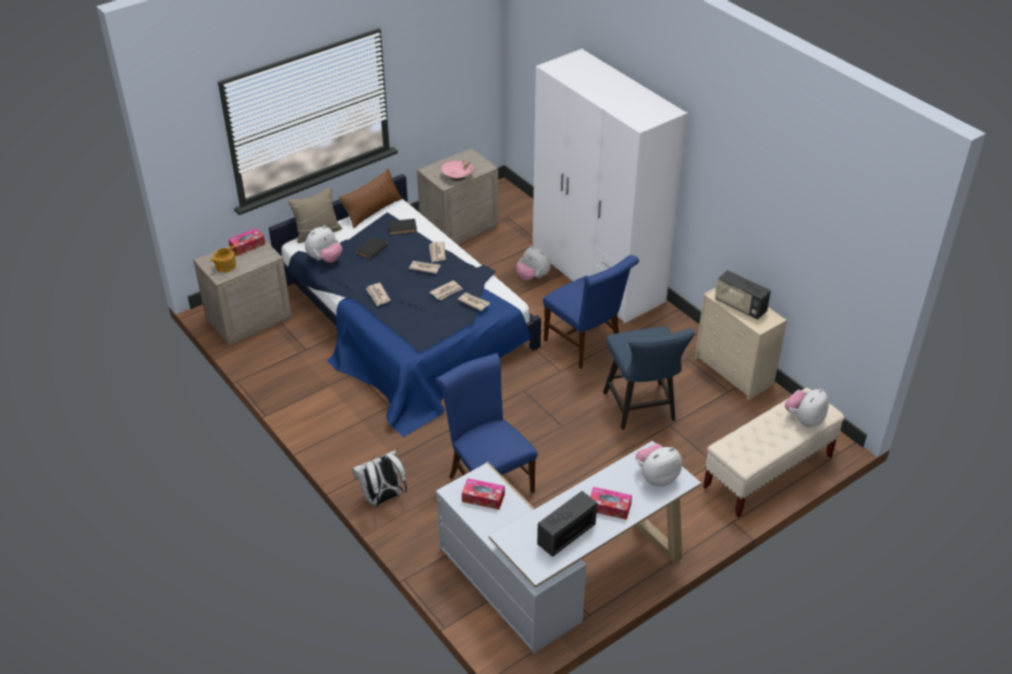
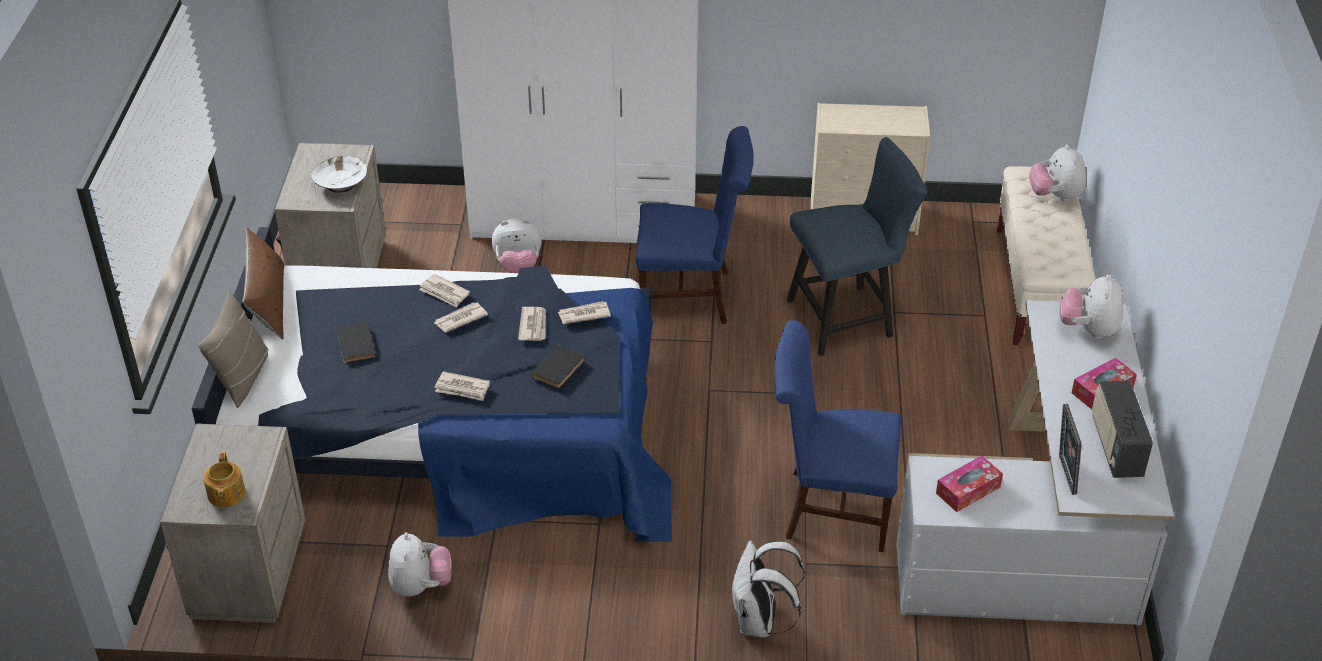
camera: 50 degrees left, 0 degrees up
(247, 246) = (210, 449): tissue box -> none
(325, 259) = (316, 398): plush toy -> plush toy (421, 586)
(402, 228) = (350, 295): black book -> black book (560, 369)
(458, 175) = (341, 183): pink bowl -> white bowl
(520, 524) = (1064, 475): none -> picture frame
(642, 410) = (848, 318): blue chair -> blue chair turned 45 degrees counterclockwise
(740, 306) = (869, 122): radio -> none

